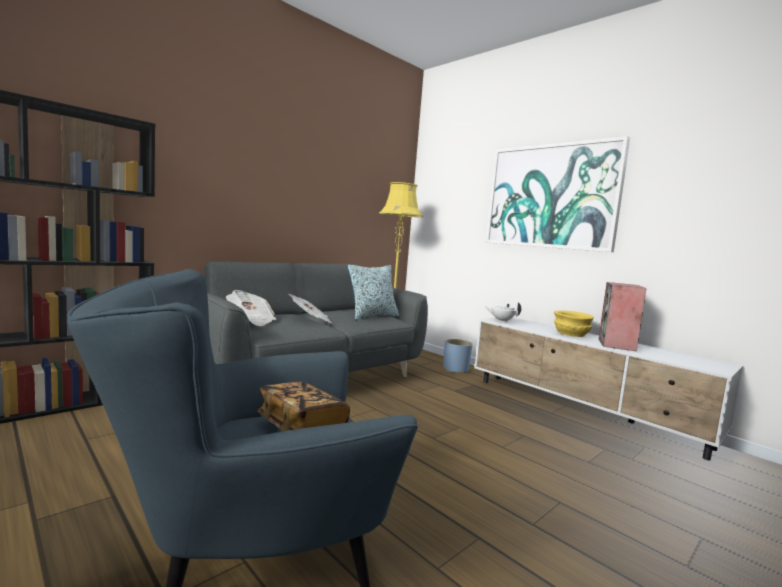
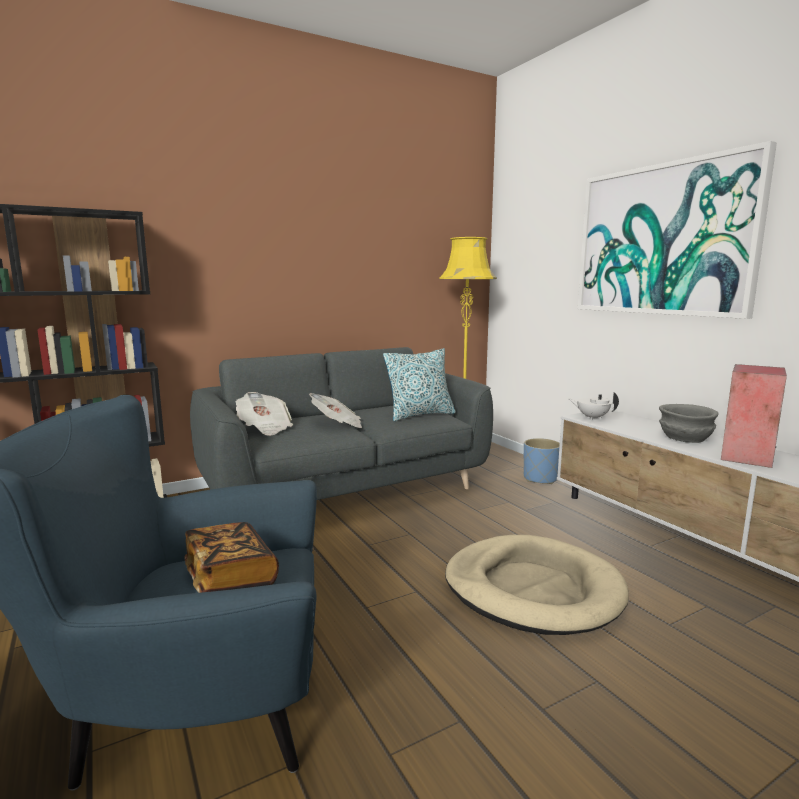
camera: 15 degrees right, 5 degrees up
(486, 444) = (532, 589): none -> beige dog bed
(571, 334) = (686, 437): yellow bowl -> grey bowl

